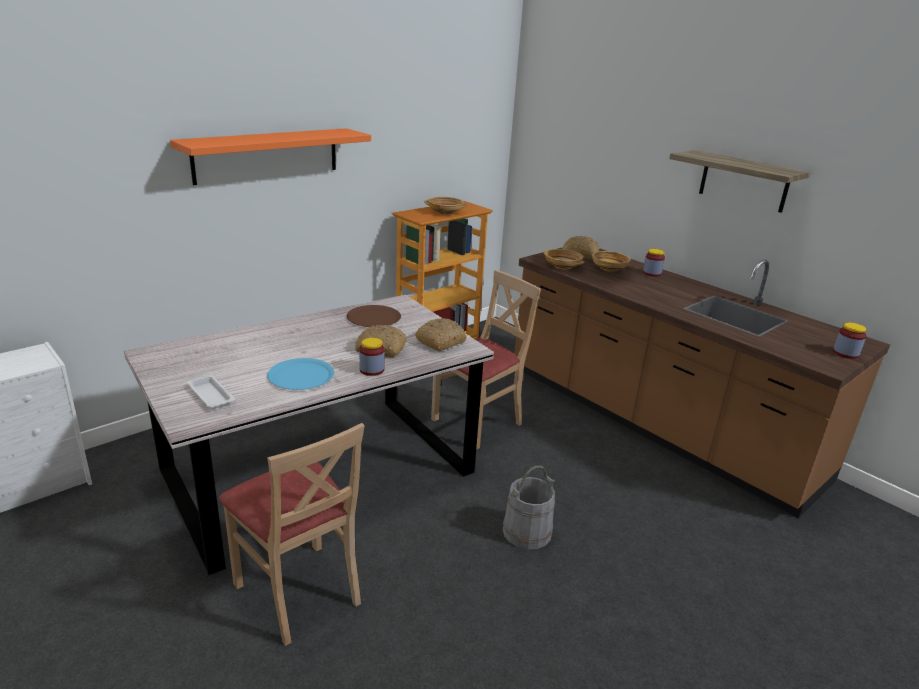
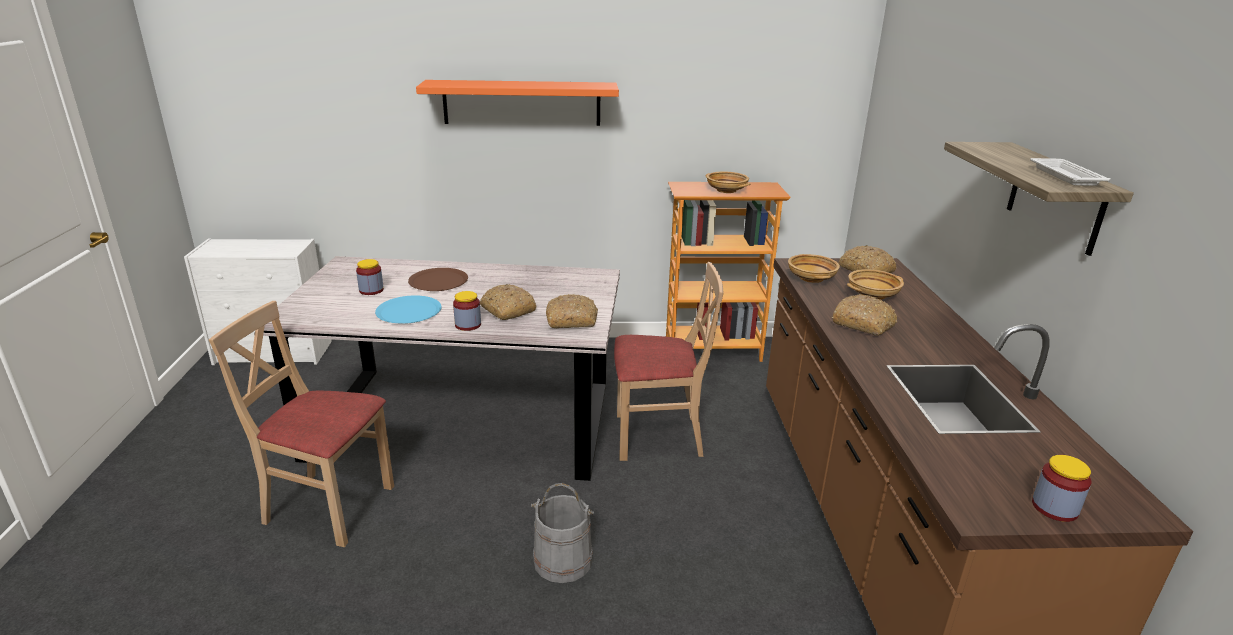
camera: 40 degrees right, 0 degrees up
(210, 395) = (327, 305): white tray -> white tray (1064, 176)
(299, 591) = (329, 506): beige chair -> beige chair turned 105 degrees clockwise
(373, 317) = (551, 282): brown plate -> brown plate (438, 281)
(634, 287) = (863, 324): none -> bread
(652, 273) = (927, 314): jar -> jar (371, 290)

